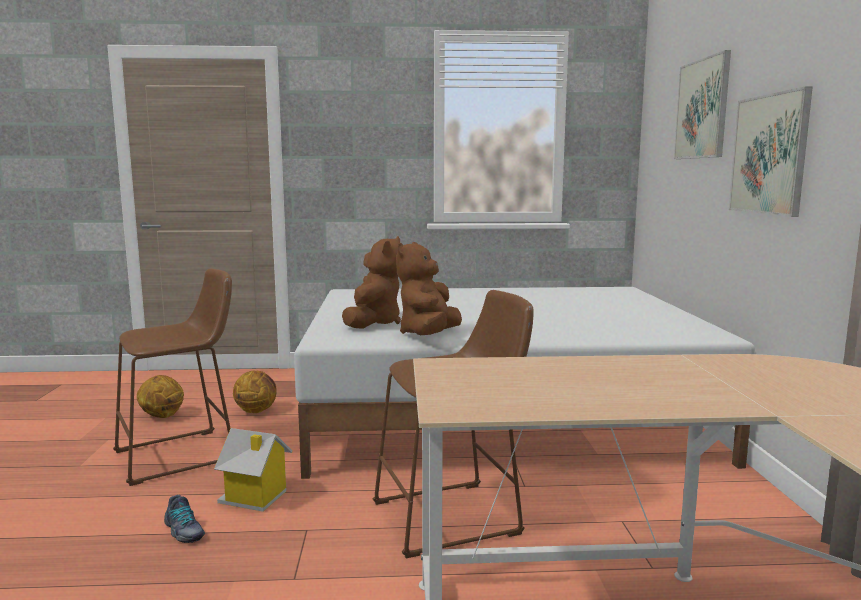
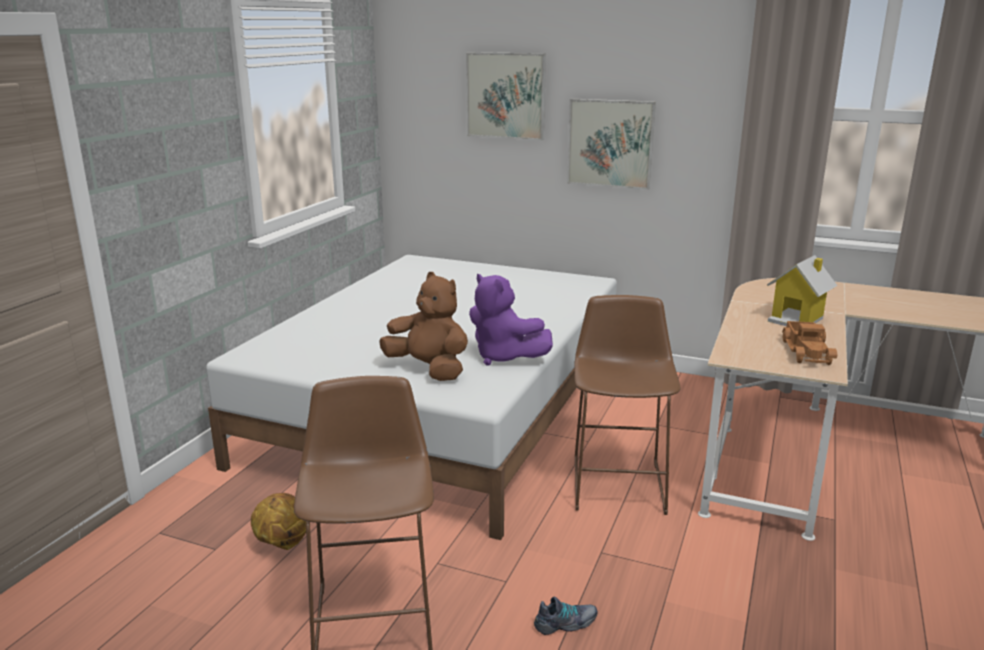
camera: 65 degrees left, 10 degrees up
(162, 416) = (212, 626): basketball -> none
(254, 498) = (523, 573): toy house -> toy house (797, 319)
(428, 335) = (504, 357): brown plush toy -> purple plush toy
(525, 397) = (807, 351): none -> toy truck

